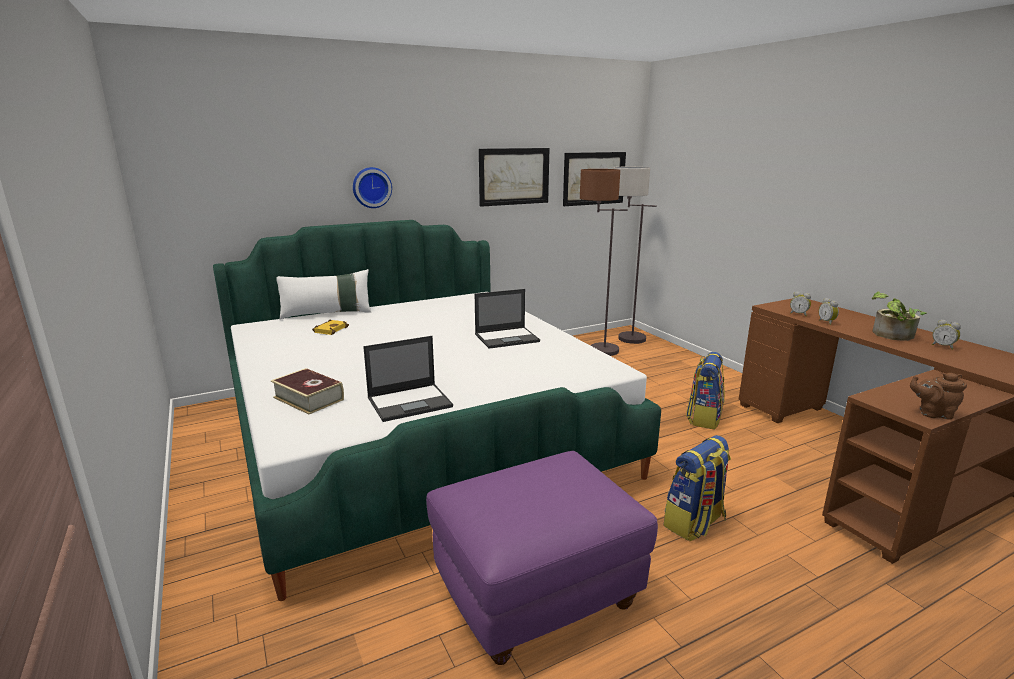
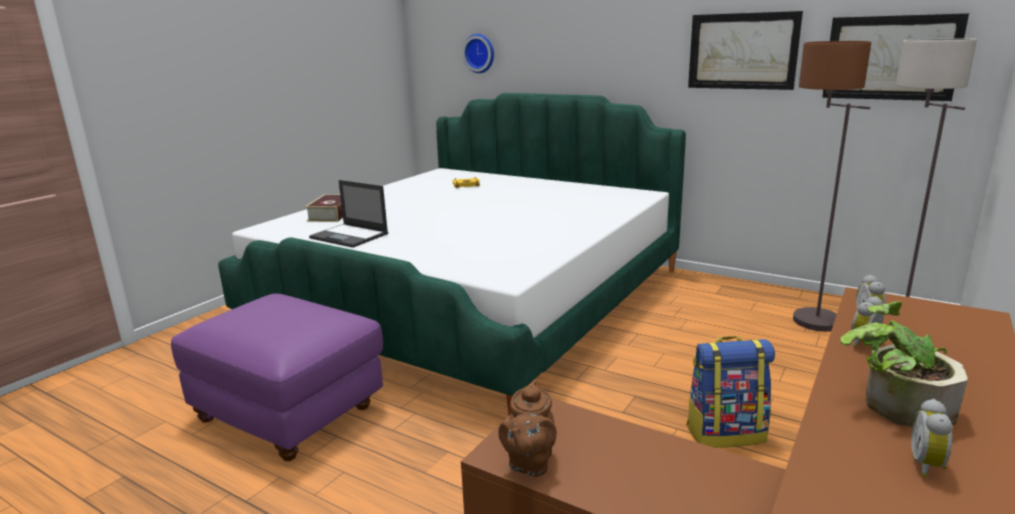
camera: 60 degrees right, 0 degrees up
(327, 314) = (500, 175): white pillow -> none
(371, 187) = (570, 58): wall clock -> wall clock (480, 53)
(507, 338) = (535, 227): laptop -> none
(694, 523) = (448, 473): backpack -> none
(932, 413) = (529, 463): brown teapot -> brown teapot turned 150 degrees counterclockwise

